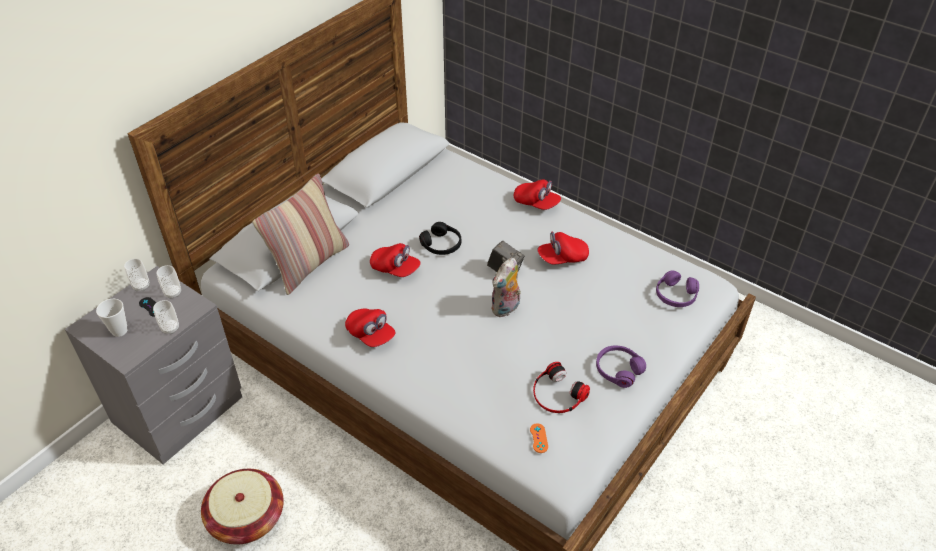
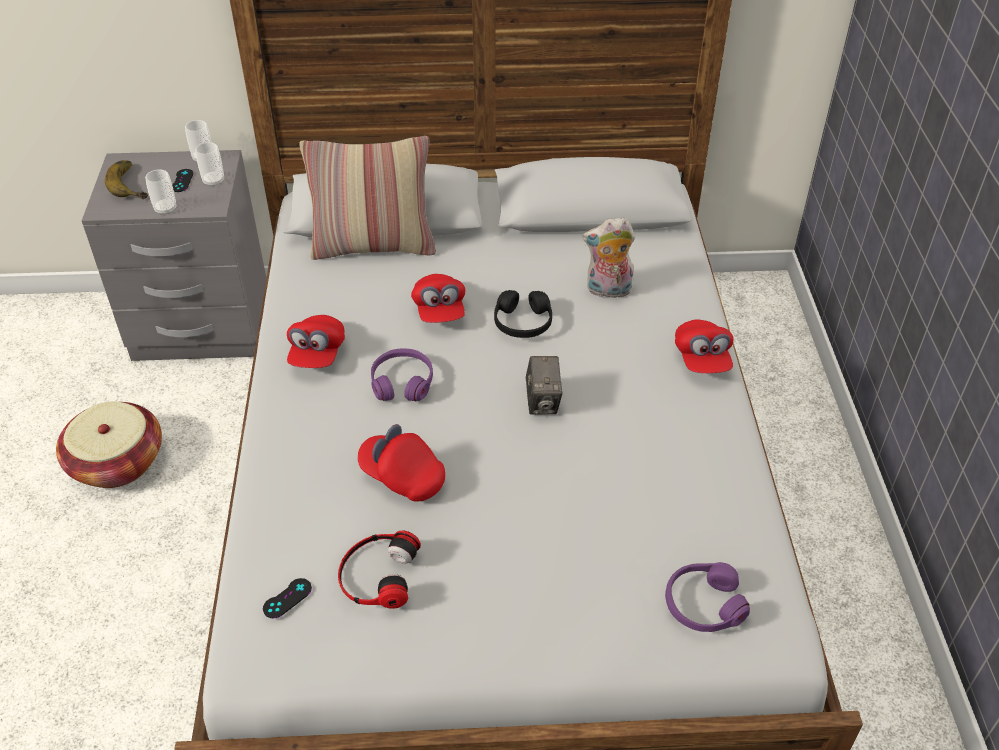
camera: 50 degrees right, 0 degrees up
(119, 331) = (133, 183): cup -> banana
(506, 309) = (478, 441): plush toy -> plush toy (608, 291)
(539, 438) = (287, 598): orange game controller -> black game controller
(562, 258) = (632, 442): red cap -> red cap (402, 476)
(618, 370) = (487, 617): purple headphones -> purple headphones (402, 382)

